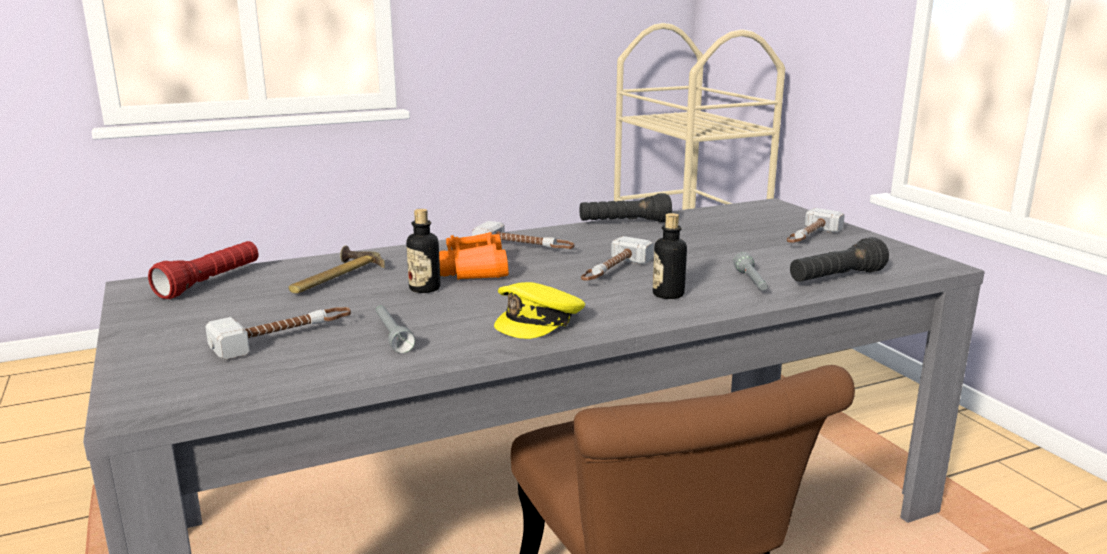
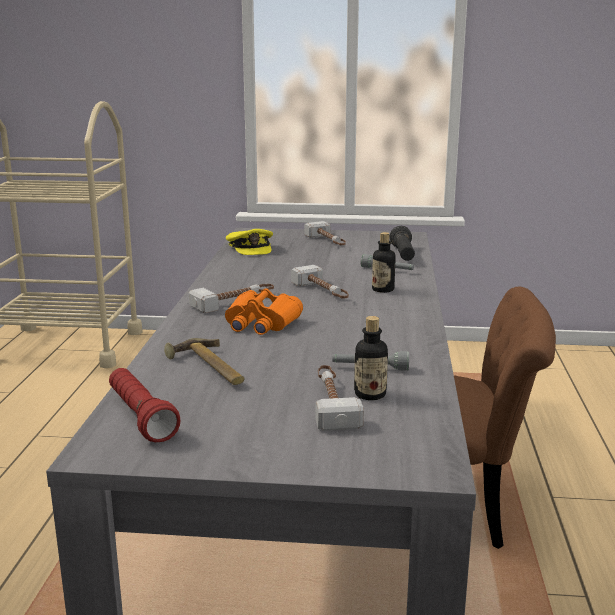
camera: 60 degrees left, 0 degrees up
(424, 288) = (281, 344): bottle -> bottle (370, 394)
(539, 320) = (390, 326): yellow cap -> yellow cap (250, 248)
(624, 223) = (224, 267): black flashlight -> none

